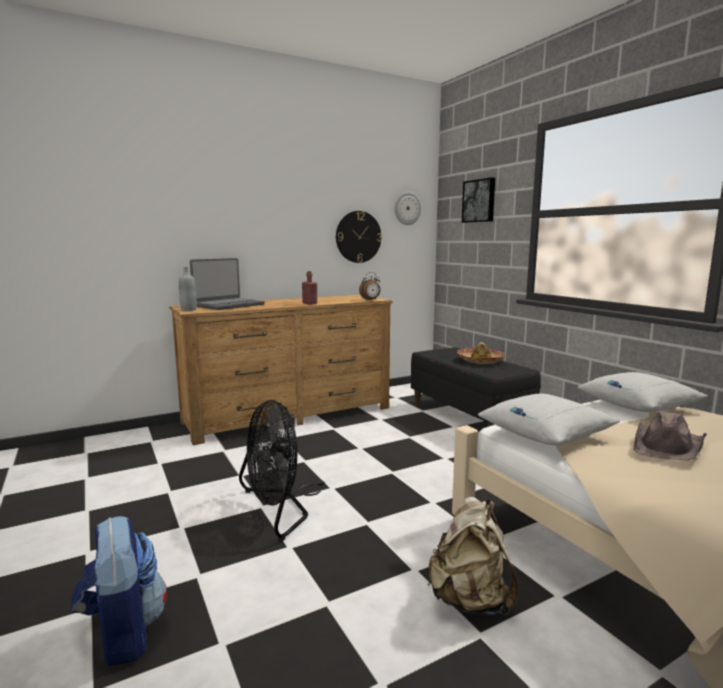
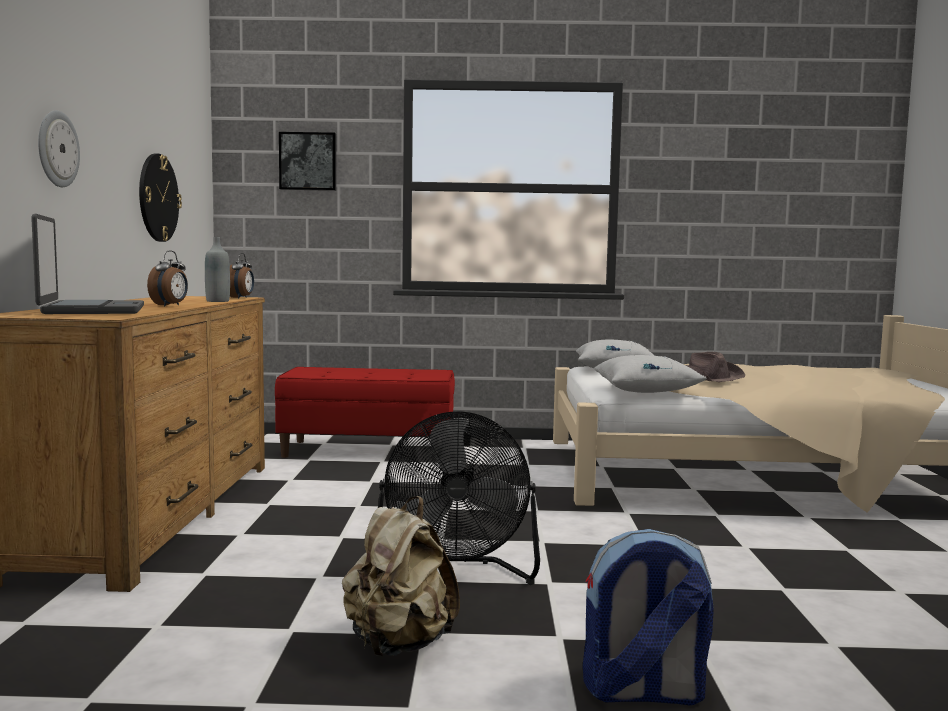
camera: 60 degrees left, 5 degrees down
(188, 310) = (77, 316): grey bottle -> grey bottle (217, 301)
(281, 304) = (170, 305): none -> alarm clock
(309, 303) = (198, 303): red bottle -> none
(407, 208) = (193, 159): wall clock -> wall clock (57, 149)
(469, 417) = (368, 450): black bench -> red bench
(470, 600) = (701, 538): beige backpack -> beige backpack (398, 644)
(480, 360) = (376, 371): hat -> none

